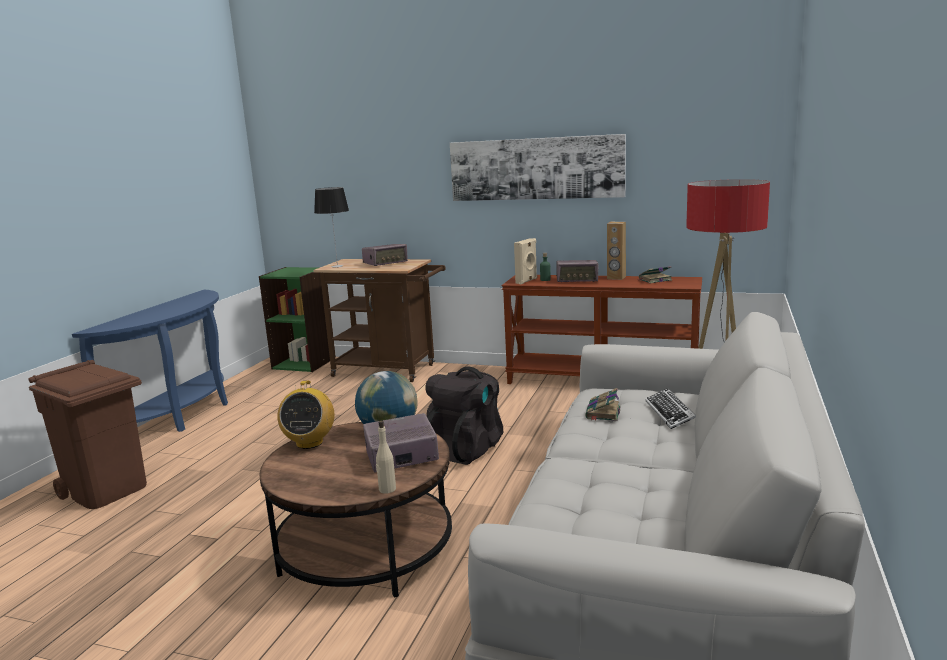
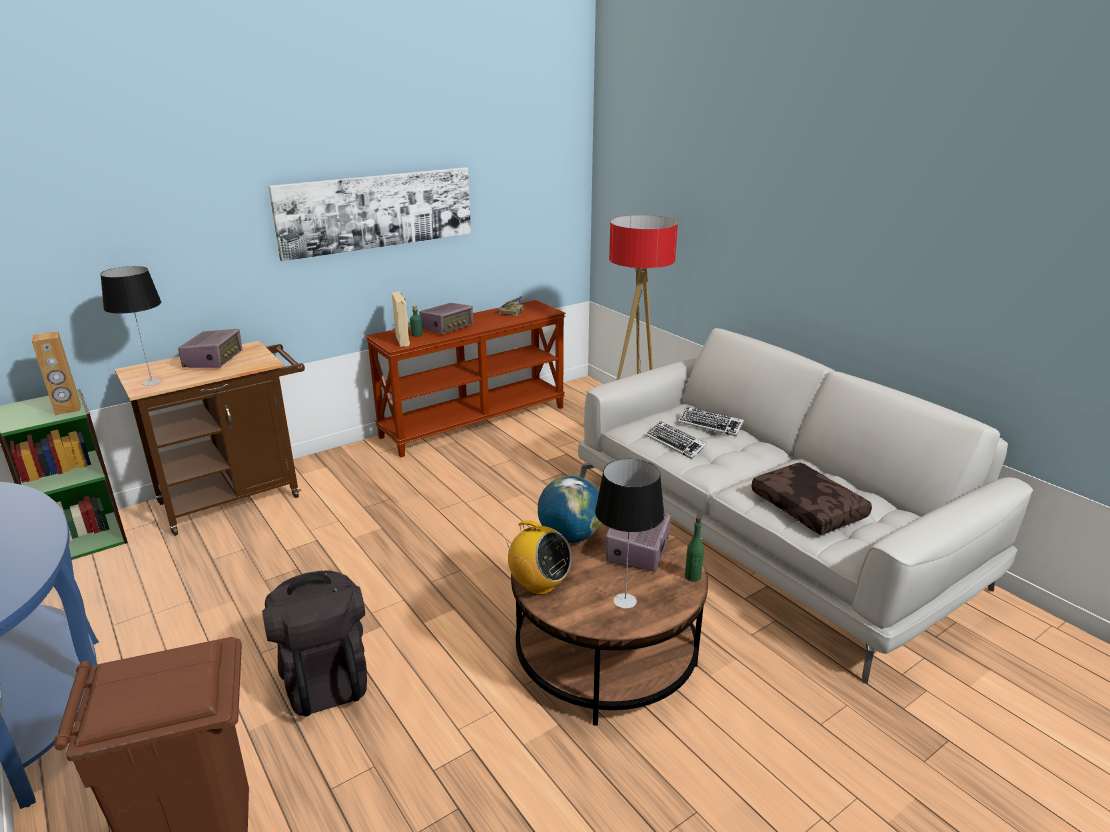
camera: 55 degrees left, 10 degrees up
(321, 475) = (625, 600): none -> table lamp
(387, 489) = (692, 577): beige bottle -> green bottle
(466, 449) = (498, 532): black backpack -> black backpack (325, 677)
(586, 503) = (809, 508): none -> brown pillow
(603, 413) = (675, 443): book -> keyboard
(616, 278) = (474, 316): brown speaker -> brown speaker (68, 409)

